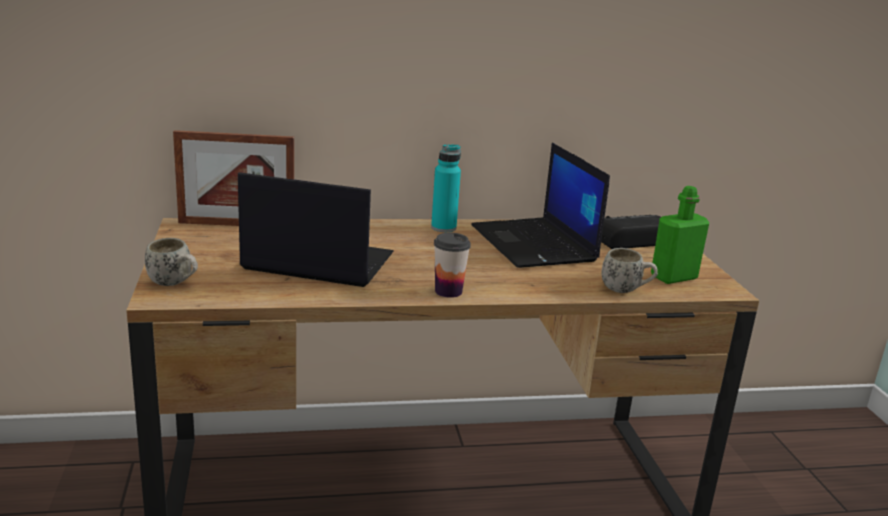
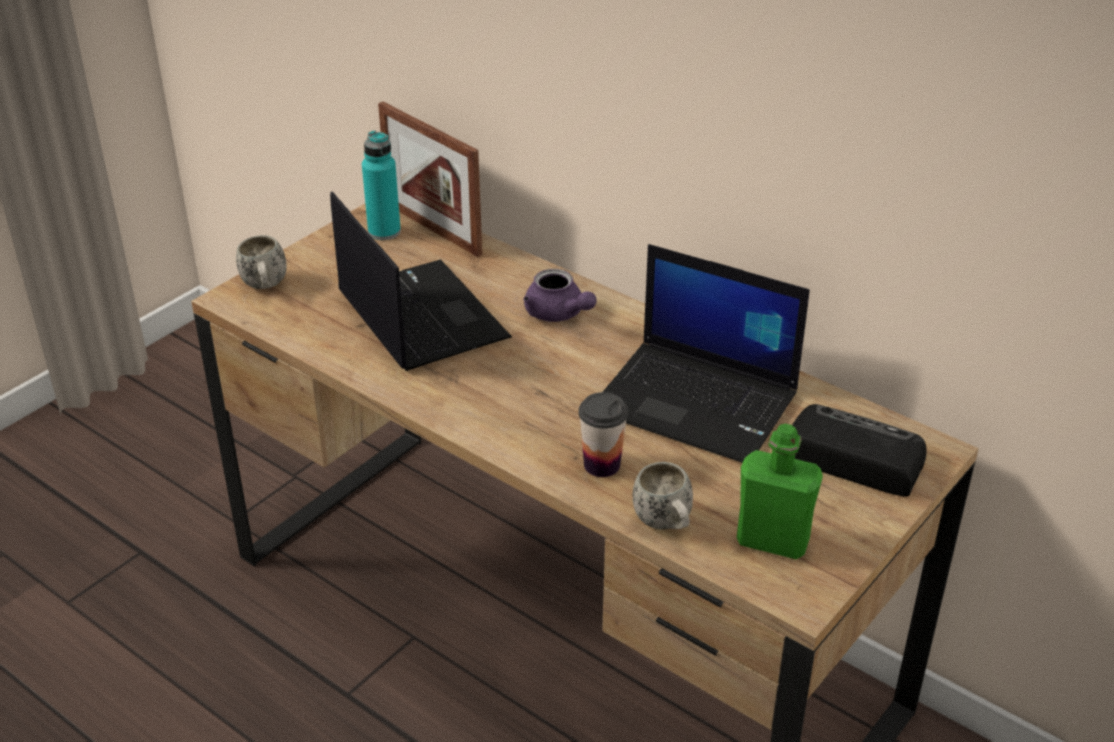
camera: 50 degrees right, 15 degrees up
(394, 236) = (558, 314): none -> purple teapot
(443, 228) = (636, 326): turquoise bottle -> turquoise bottle (384, 232)
(448, 291) = (472, 419): cup -> cup (602, 465)
(535, 244) = (698, 402): laptop -> laptop turned 90 degrees counterclockwise

